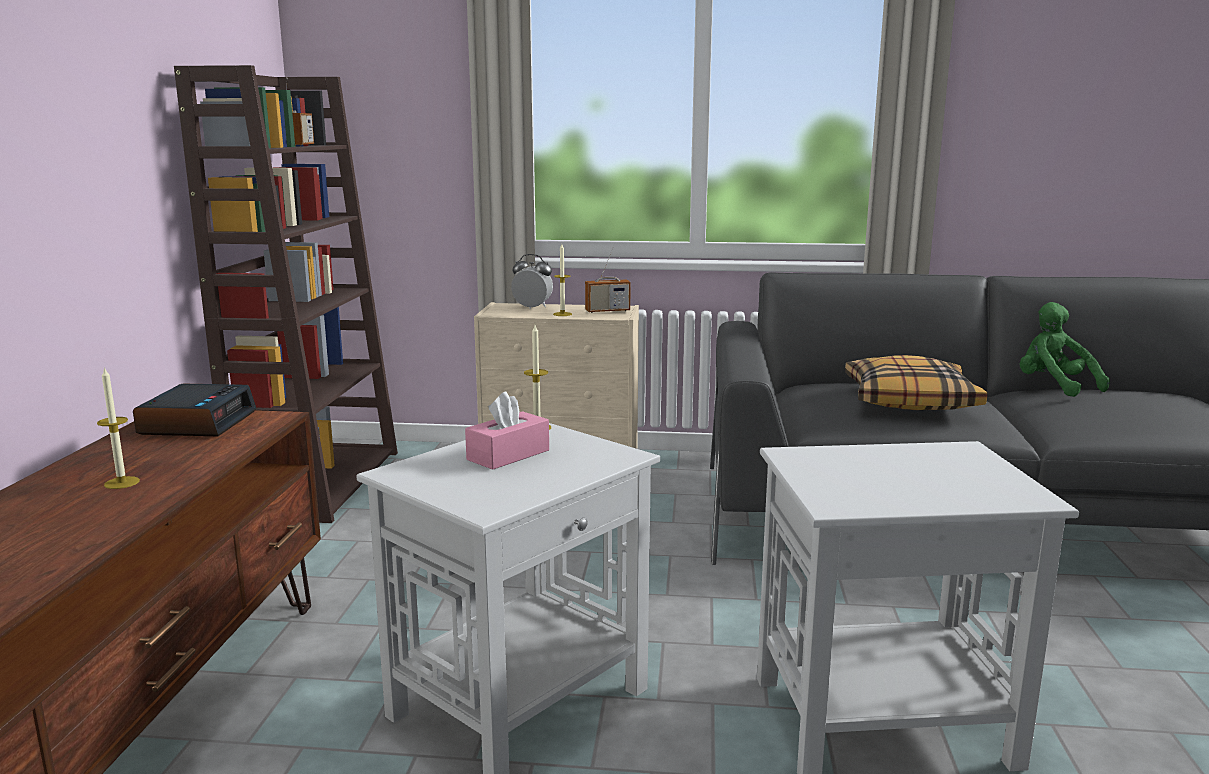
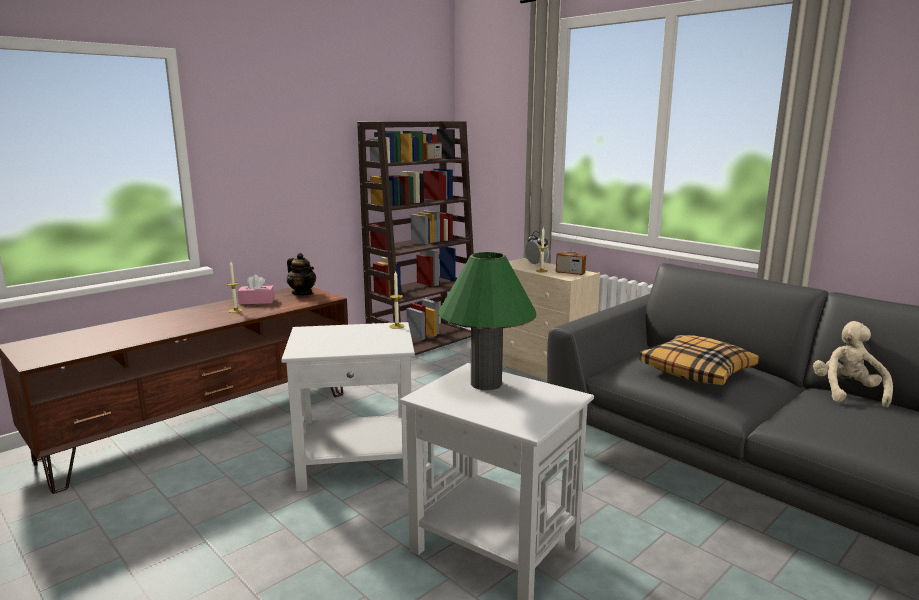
camera: 40 degrees right, 0 degrees up
(197, 422) = (302, 293): alarm clock -> teapot
(508, 455) = (357, 334): pink tissue box -> pink tissue box (257, 301)
(854, 465) = (486, 383): none -> green table lamp
(1053, 387) = (847, 392): green plush toy -> beige plush toy

